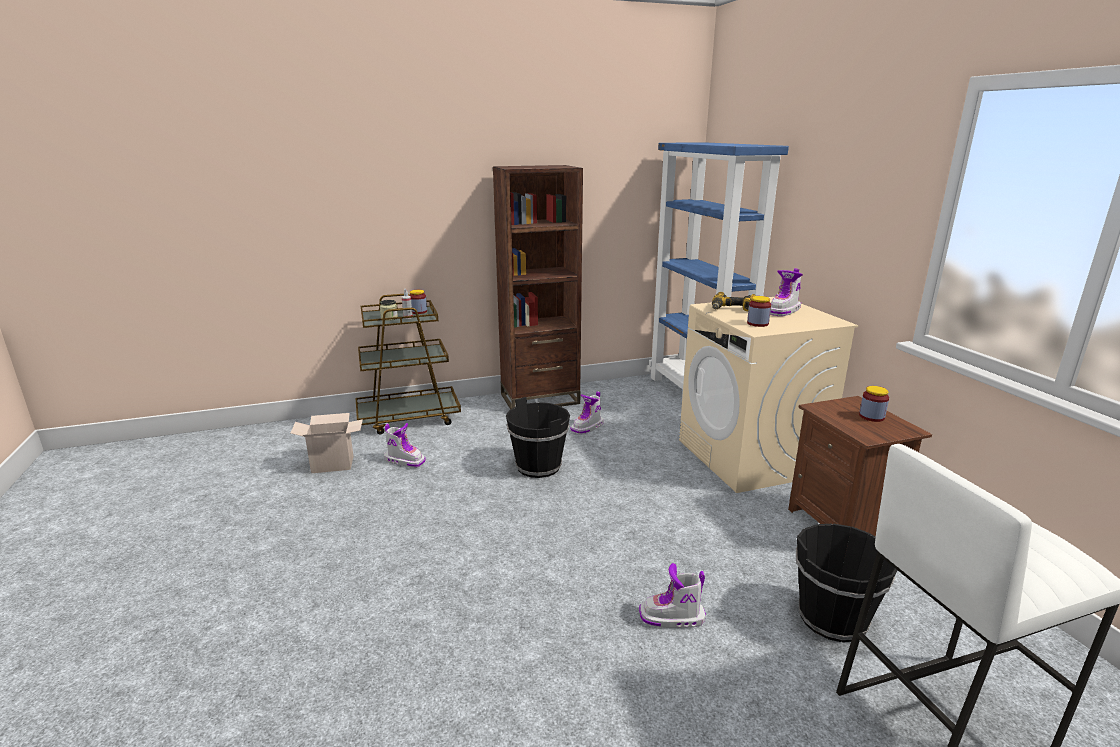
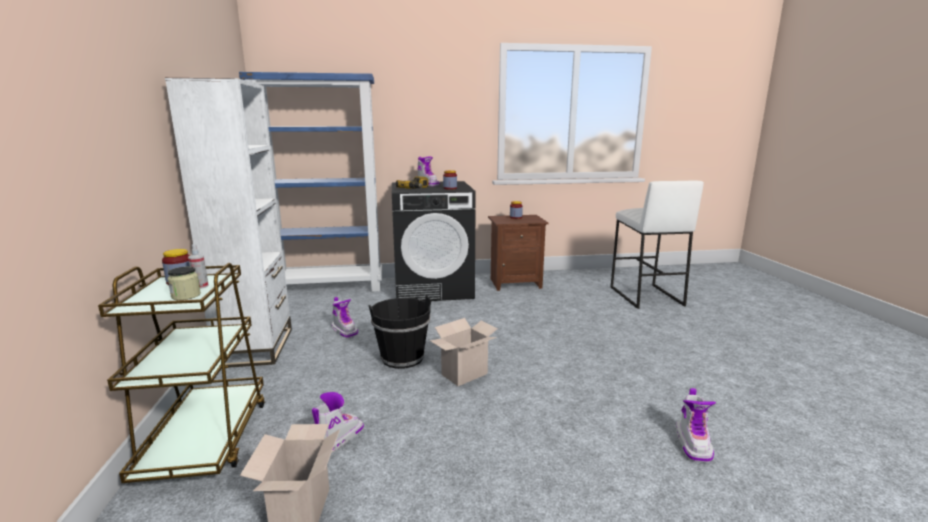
camera: 80 degrees left, 5 degrees down
(510, 506) = (464, 375): none -> cardboard box
(540, 399) = (256, 347): brown bookcase -> white bookcase
(672, 618) = (596, 333): boot -> boot (693, 444)
(750, 457) = (433, 288): beige washing machine -> black washing machine
(832, 619) = (589, 300): black bucket -> none

